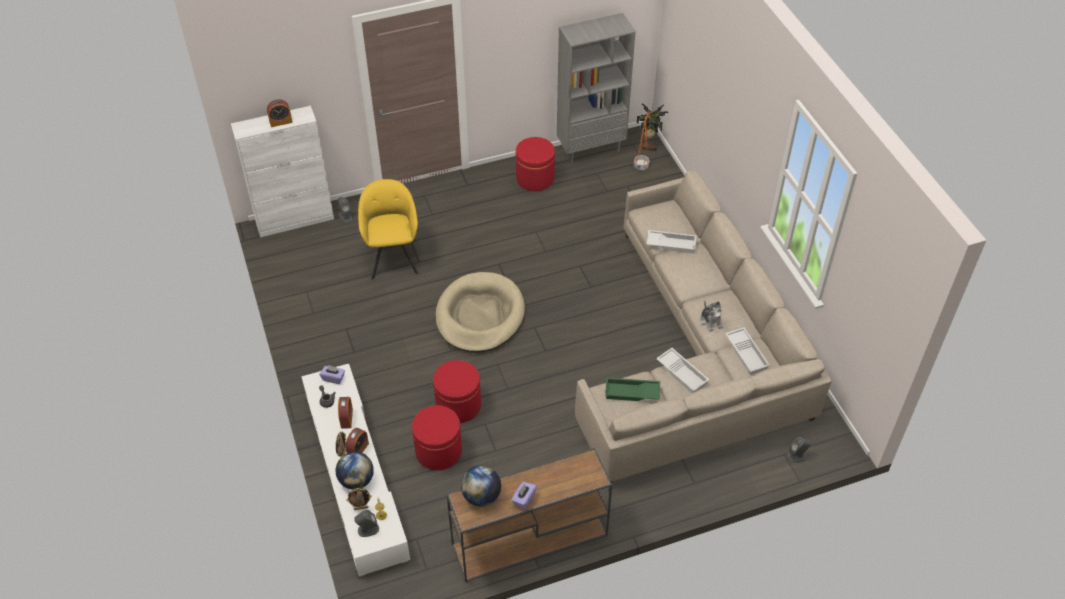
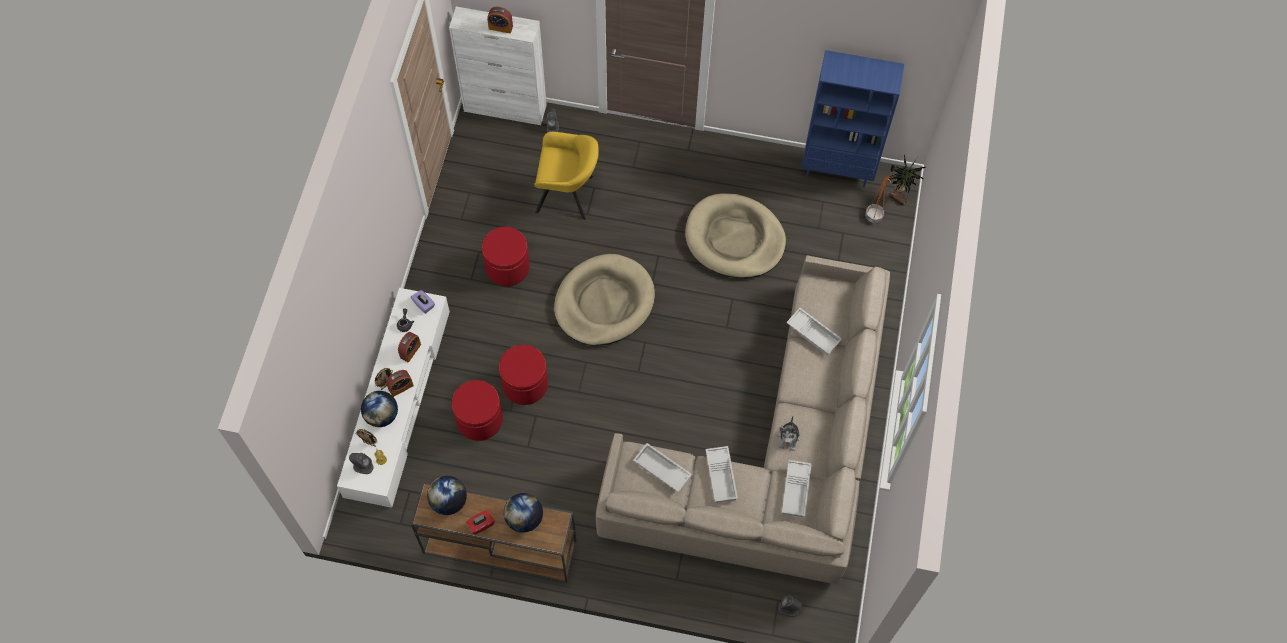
camera: 30 degrees right, 15 degrees up
(393, 256) = (567, 195): yellow armchair -> yellow armchair turned 75 degrees clockwise
(523, 499) = (481, 524): purple tissue box -> red tissue box
(535, 178) = (758, 176): red ottoman -> red ottoman (507, 267)
(550, 226) = (734, 239): none -> beige dog bed
(557, 474) = (524, 519): none -> globe
(591, 149) = (838, 169): grey bookcase -> blue bookcase
(631, 393) = (661, 470): green tray -> white tray

